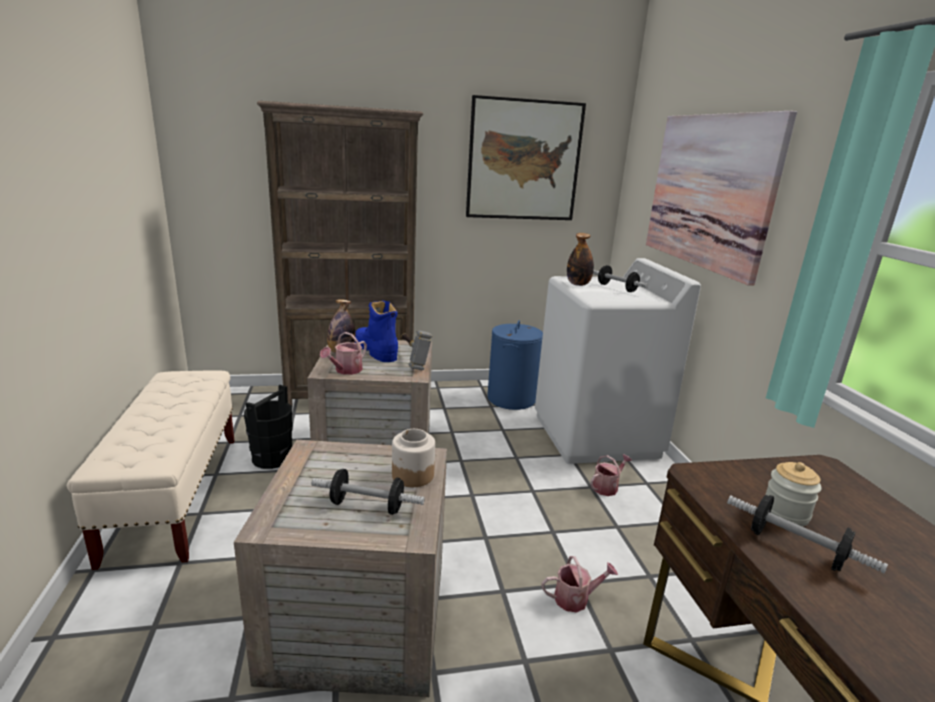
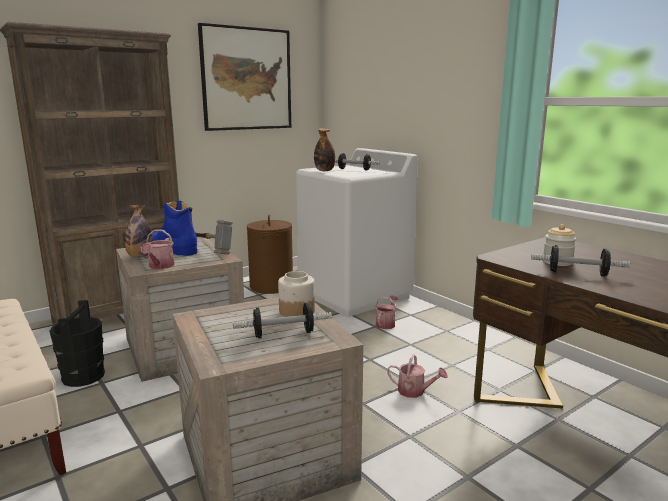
camera: 25 degrees left, 5 degrees down
(511, 398) = (271, 286): blue laundry basket -> brown laundry basket
(576, 598) = (415, 391): watering can -> watering can turned 60 degrees clockwise
(709, 191) = (408, 87): picture -> none

